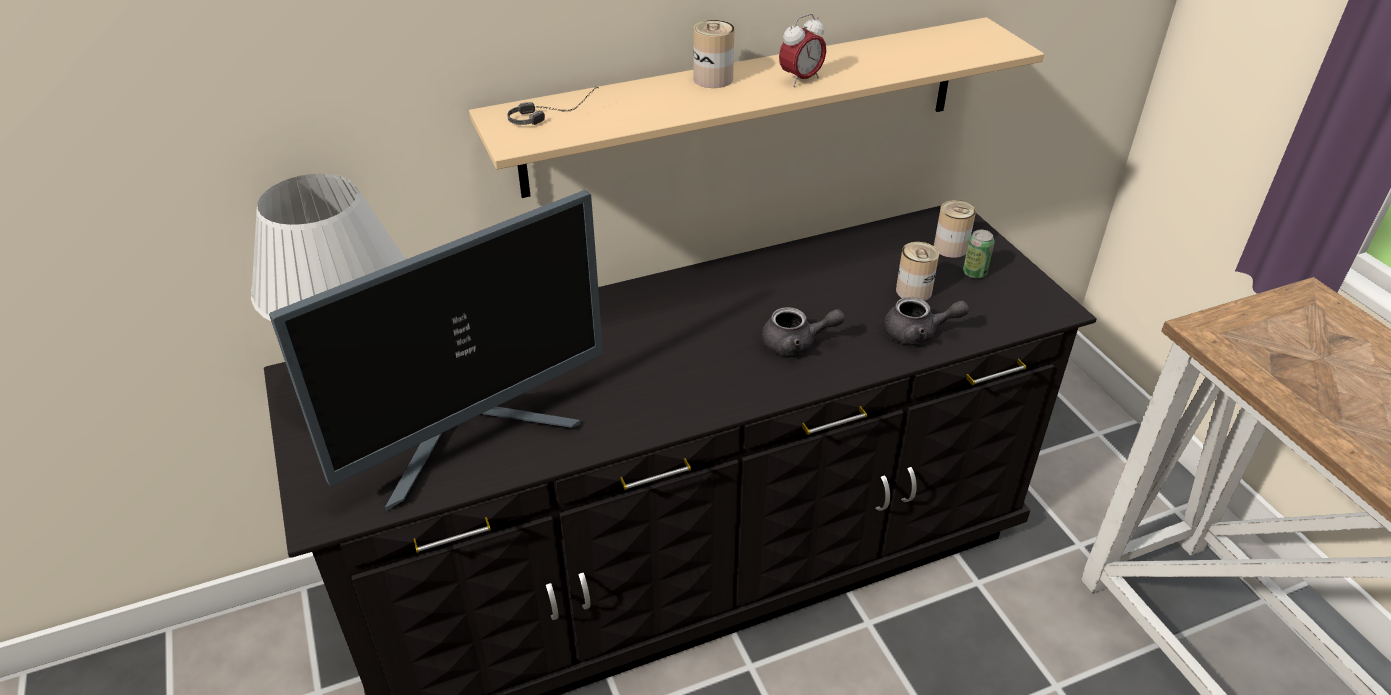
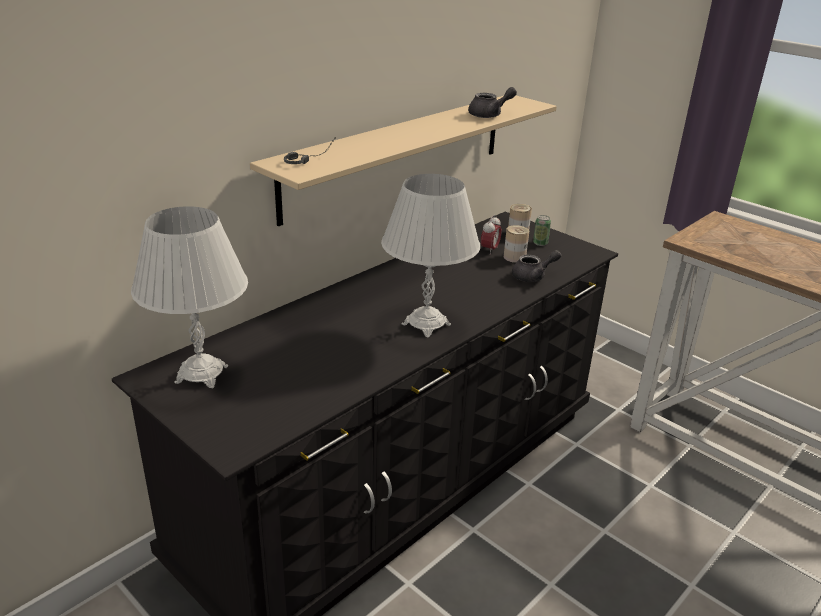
camera: 25 degrees left, 10 degrees down
(474, 437) = (306, 383): monitor -> none
(696, 382) = (426, 324): none -> white table lamp
(713, 79) = (390, 133): can -> none
(796, 344) = (469, 294): grey teapot -> grey teapot (489, 115)
(801, 80) = (441, 128): alarm clock -> alarm clock (489, 250)

